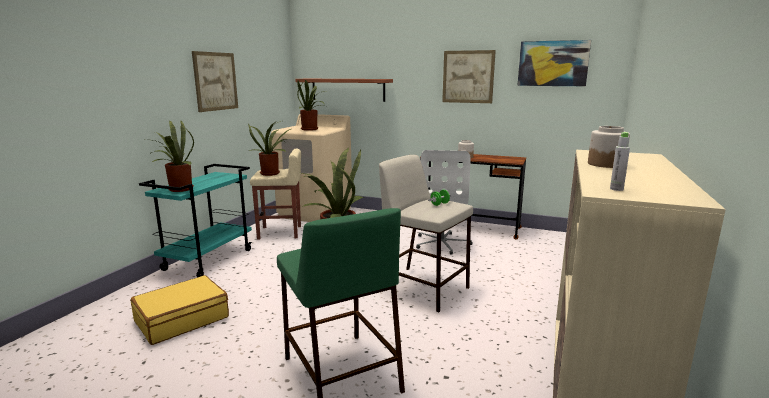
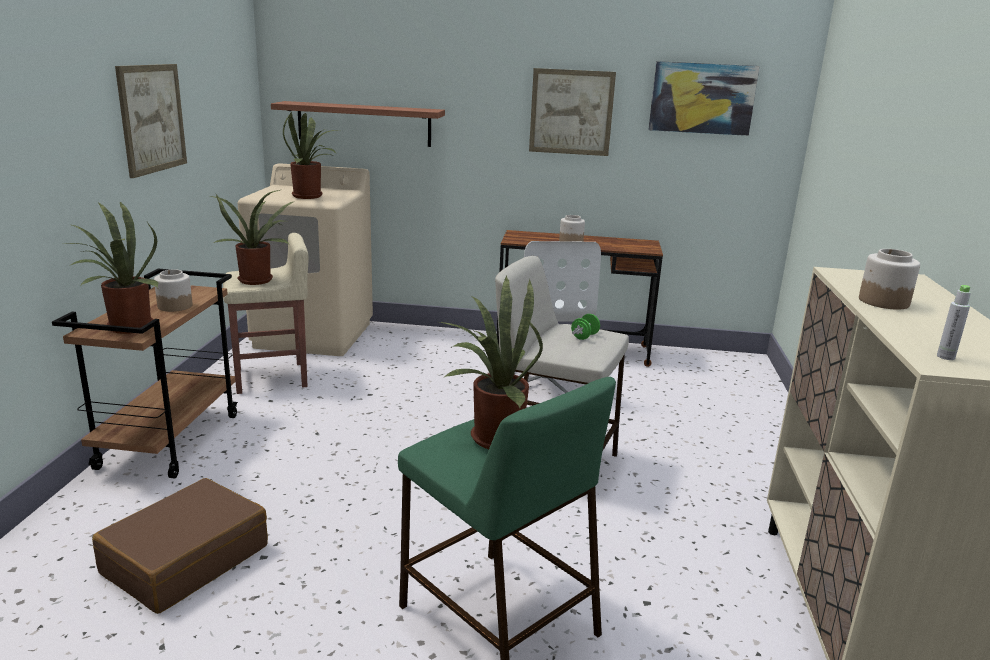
camera: 15 degrees left, 5 degrees up
(182, 319) = (185, 559): yellow suitcase -> brown suitcase
(208, 259) = (169, 440): turquoise cart -> brown cart
(212, 181) = (175, 306): none -> jar

